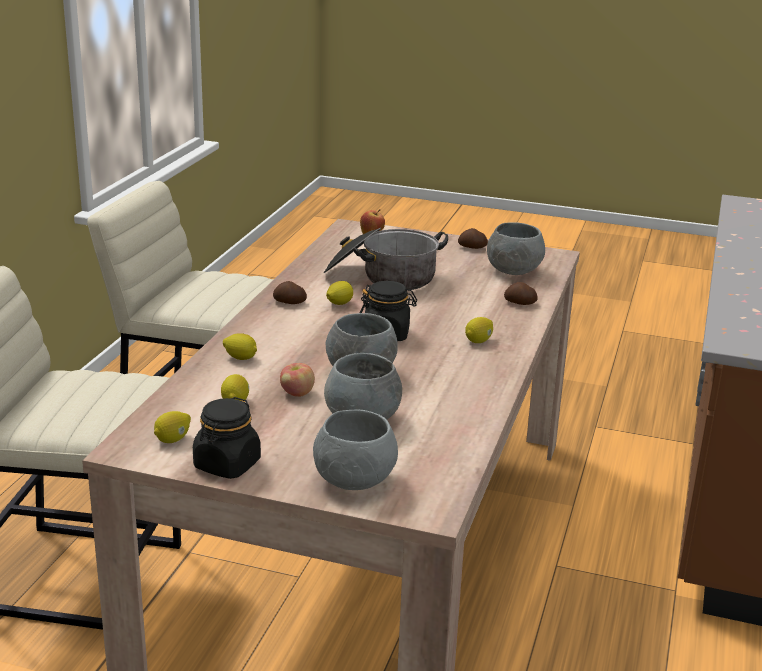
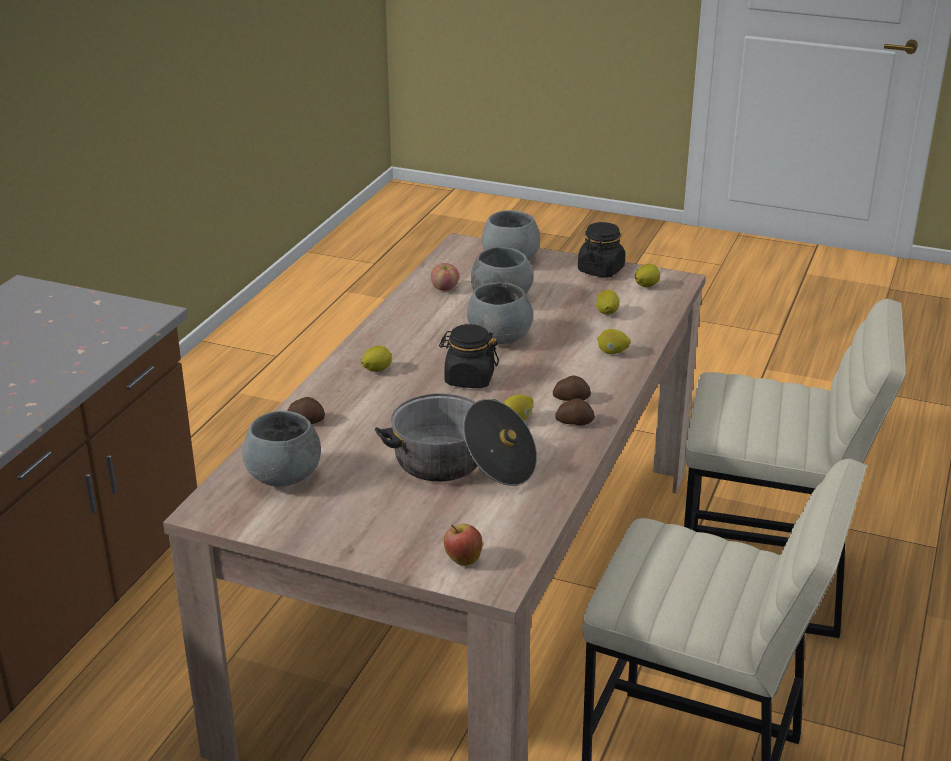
camera: 175 degrees left, 5 degrees up
(297, 393) = (556, 319): apple -> apple (445, 288)
(472, 247) = (318, 528): potato -> potato (571, 398)

